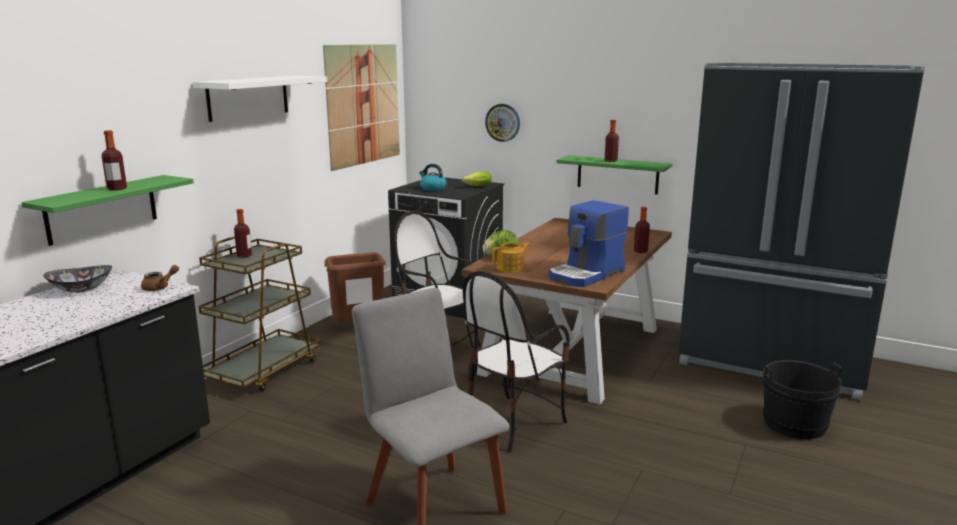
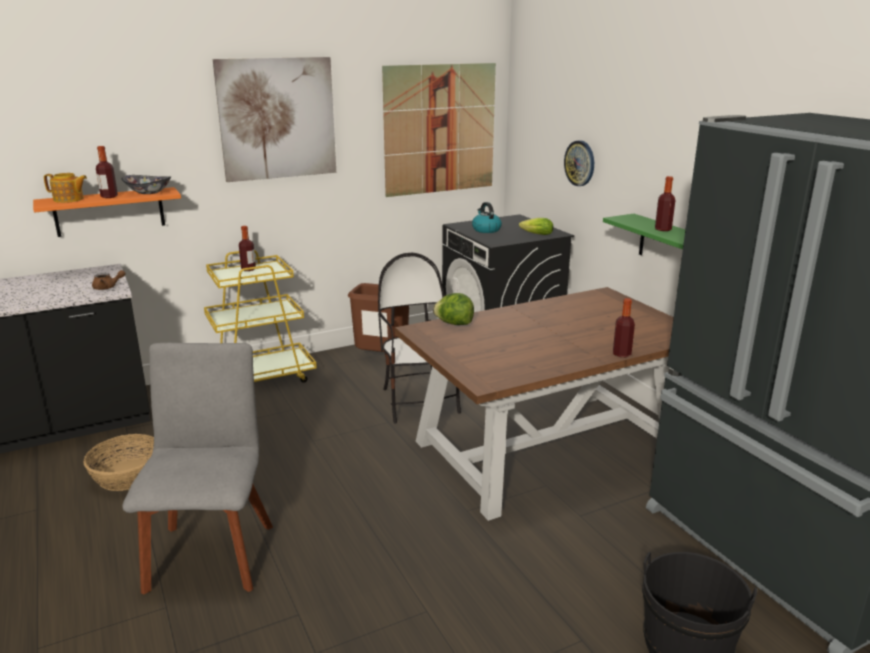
camera: 35 degrees right, 5 degrees up
(81, 289) = (68, 276): bowl -> bowl (149, 192)
(102, 209) = (109, 212): green shelf -> orange shelf
(248, 97) = (277, 119): white shelf -> picture
(252, 484) = (128, 475): none -> basket
(264, 370) = (261, 378): brown cart -> yellow cart
(511, 268) = (440, 338): teapot -> teapot (69, 199)
(512, 423) = (377, 505): chair -> none
(587, 274) = (501, 367): coffee machine -> none

